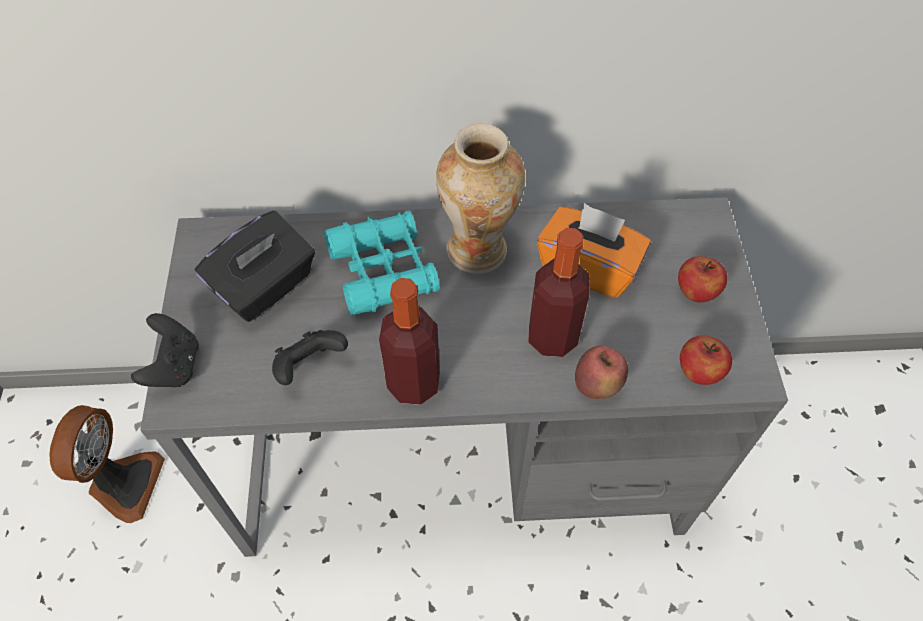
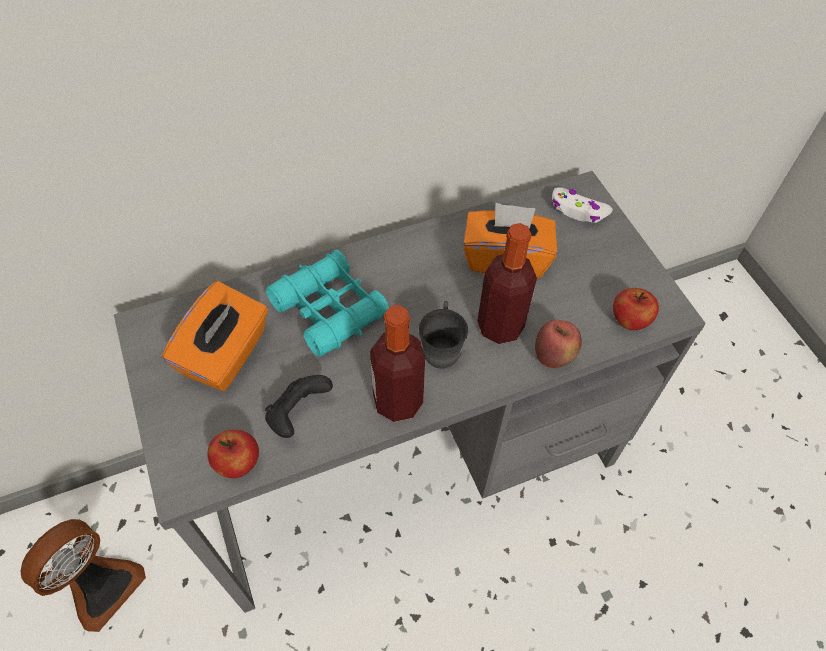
camera: 20 degrees left, 0 degrees up
(124, 483) = (101, 585): fan -> fan turned 45 degrees clockwise
(174, 366) = (168, 453): black game controller -> none
(265, 287) = (226, 354): black tissue box -> orange tissue box
(477, 250) = (406, 269): vase -> none
(481, 342) = (441, 348): none -> grey mug
(691, 237) = (578, 210): none -> white game controller
(696, 292) = (600, 255): apple -> apple (238, 463)

